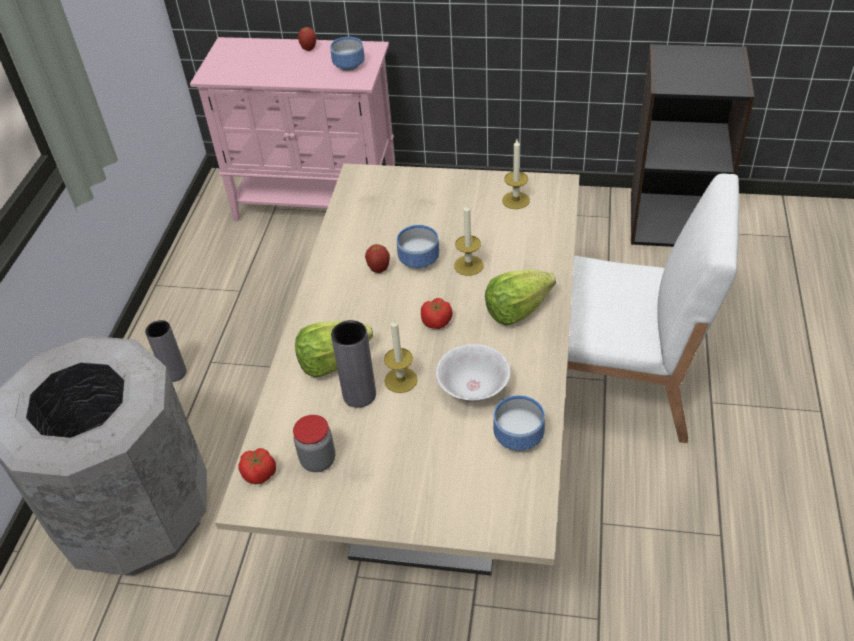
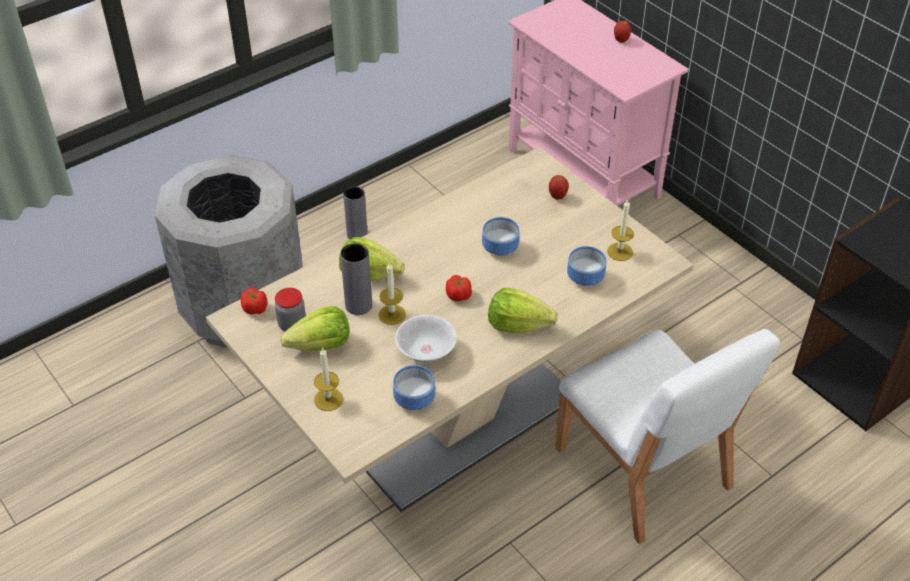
camera: 40 degrees right, 0 degrees up
(350, 65) = (634, 72): bowl -> bowl (587, 278)
(371, 457) = (321, 345): none -> lettuce
(379, 269) = (467, 236): apple -> apple (557, 197)
(468, 265) = (526, 274): candle -> candle (328, 399)

